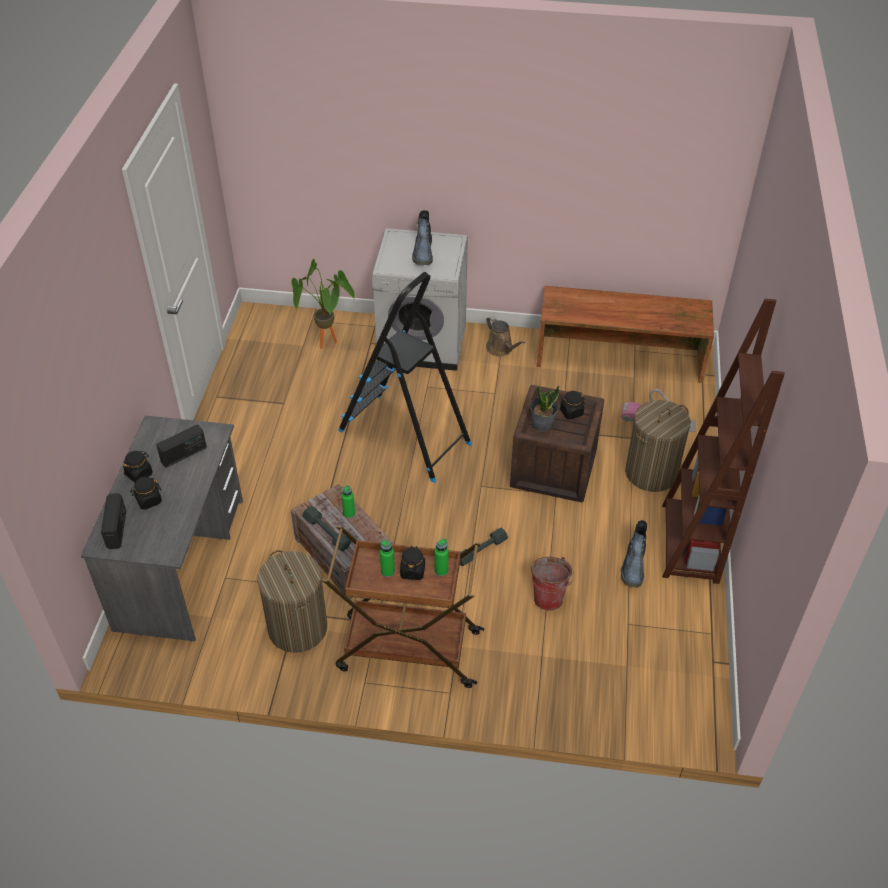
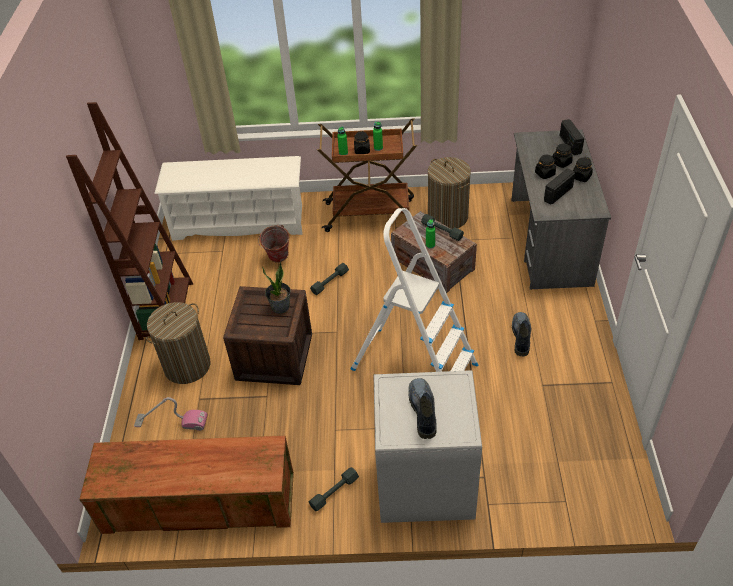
camera: 175 degrees right, 0 degrees up
(327, 346) = (530, 465): potted plant -> none
(403, 437) = (415, 367): black step ladder -> white step ladder
(501, 349) = (334, 492): brown watering can -> grey dumbbell
(571, 412) = (254, 323): black jar -> black jar (545, 174)
(607, 673) = (239, 222): none -> white shoe rack
(634, 567) = (213, 287): boot -> boot (521, 335)

